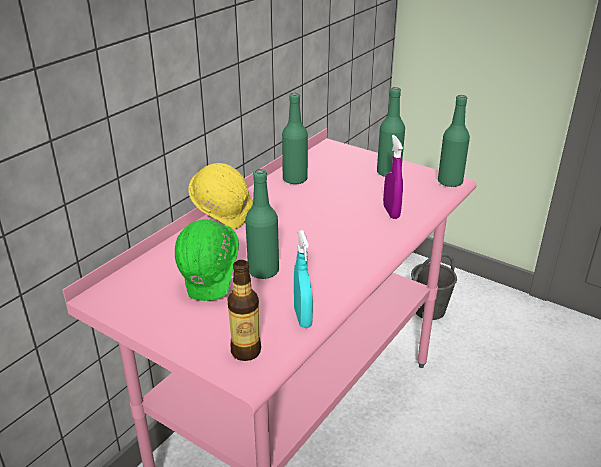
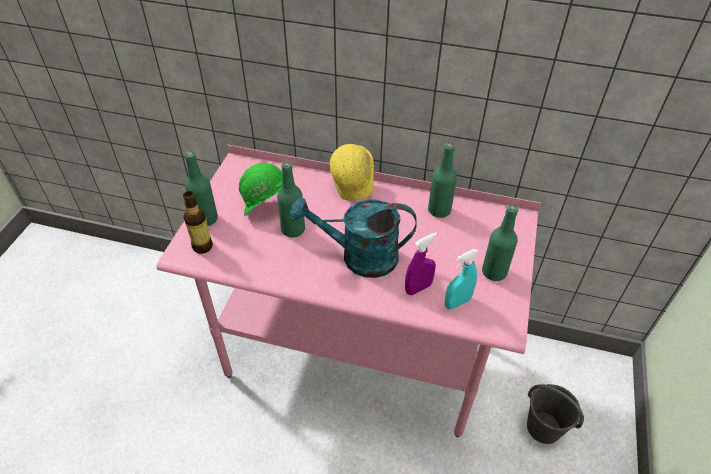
camera: 70 degrees right, 15 degrees up
(302, 317) = (245, 265): turquoise spray bottle -> turquoise spray bottle (457, 302)
(332, 236) = (359, 257): none -> turquoise watering can
(450, 182) = (505, 325): green bottle -> green bottle (206, 219)

